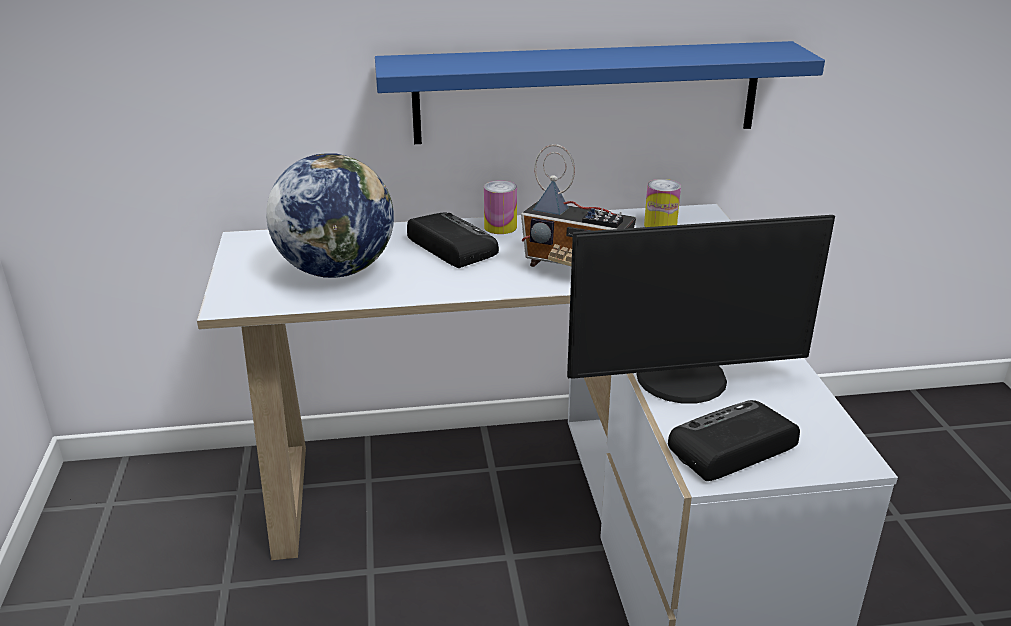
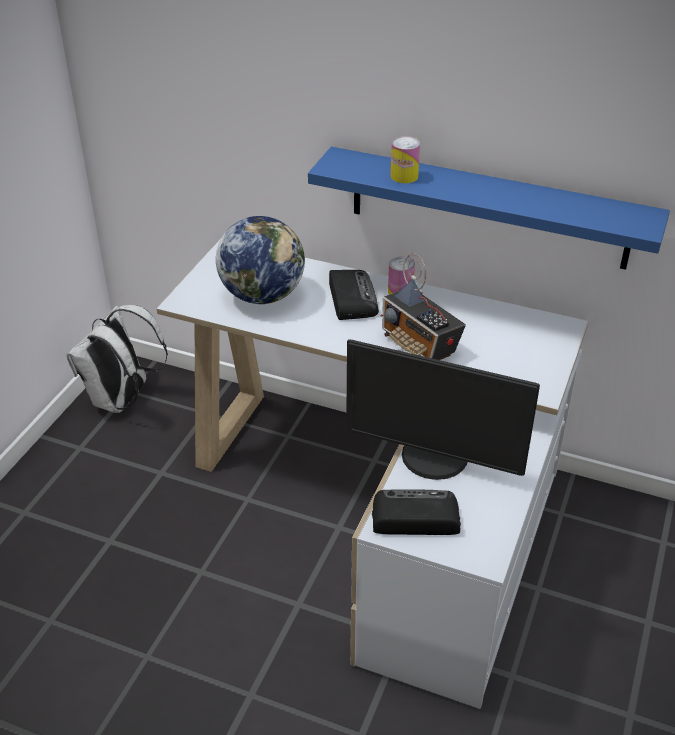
camera: 30 degrees right, 10 degrees up
(106, 518) = (122, 400): none -> white backpack
(660, 225) = (518, 328): can -> can (404, 176)

